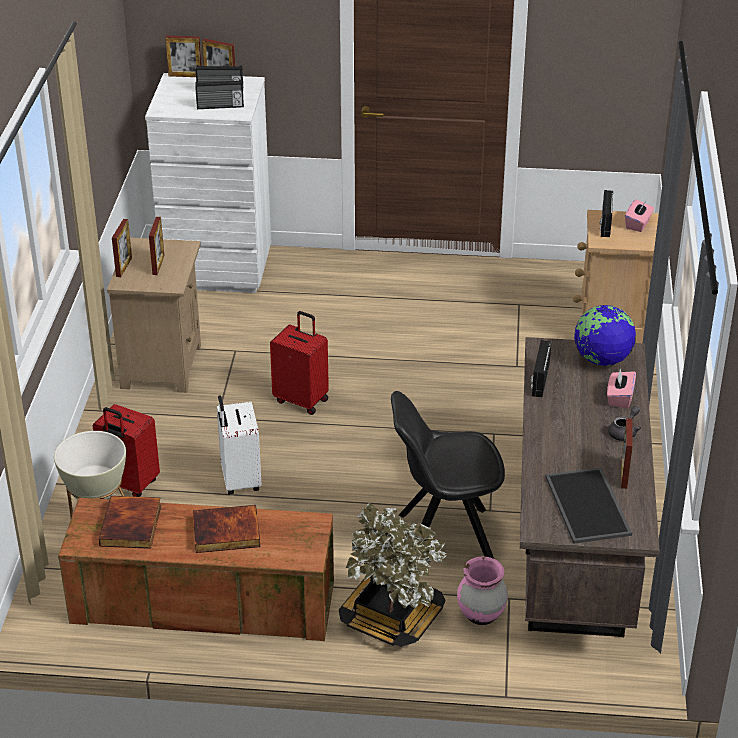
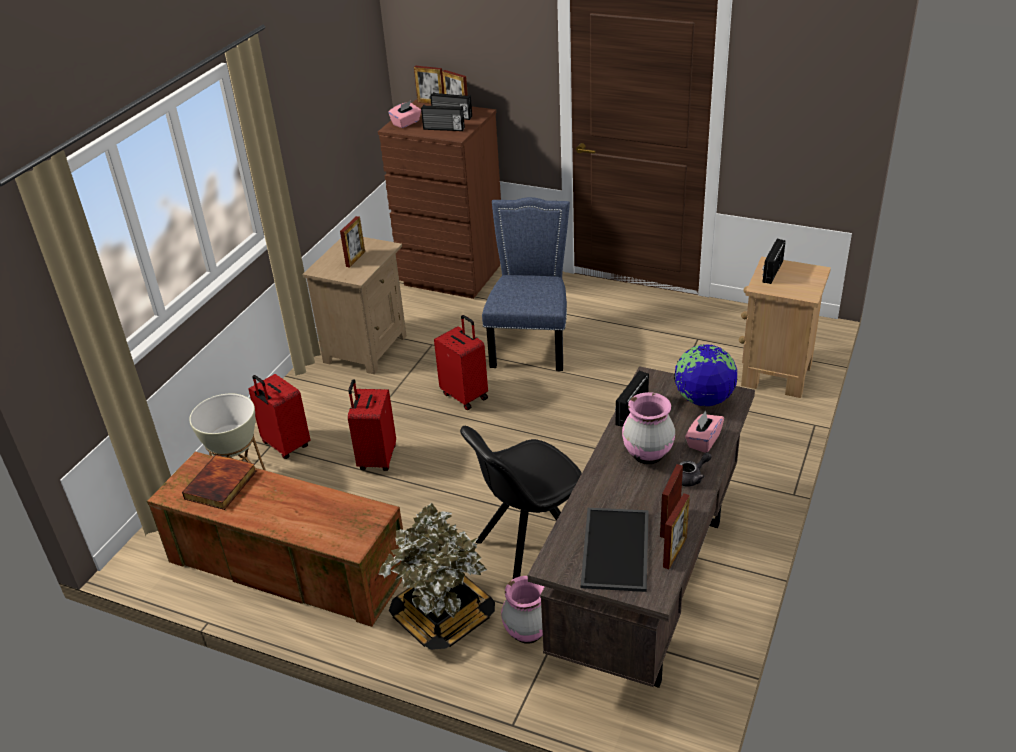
camera: 20 degrees right, 0 degrees up
(124, 267) = (327, 257): picture frame -> picture frame (675, 552)
(218, 268) = (454, 274): white dresser -> brown dresser
(226, 533) = (295, 508): book -> none
(239, 480) = (376, 458): white suitcase -> red suitcase
(346, 336) = (531, 345): none -> blue chair
(445, 538) = (529, 547): black chair -> black chair turned 45 degrees counterclockwise
(575, 419) = (647, 455): none -> pink vase
(638, 224) = (805, 275): pink tissue box -> pink tissue box (406, 123)

